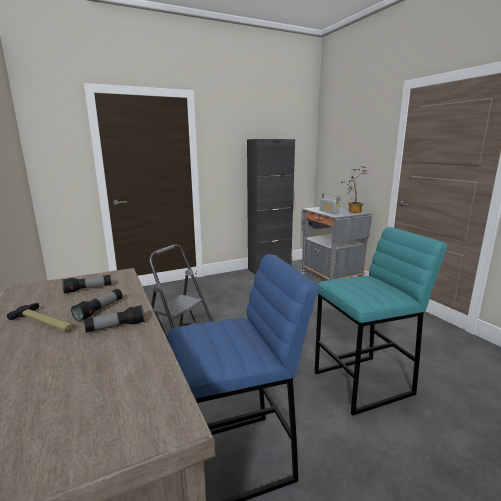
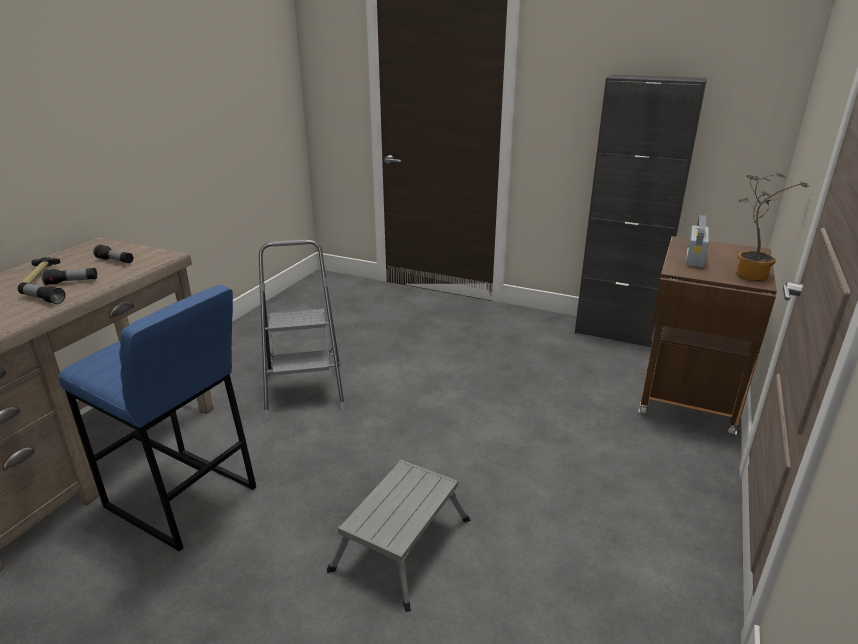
camera: 50 degrees right, 10 degrees up
(331, 279) = (688, 399): grey cart -> brown cart
(364, 382) = (401, 544): turquoise stool -> grey step ladder

